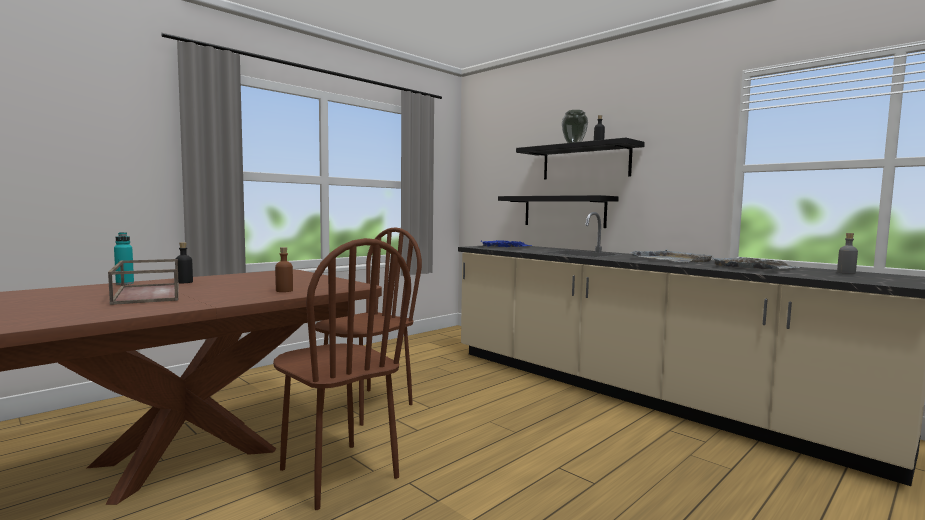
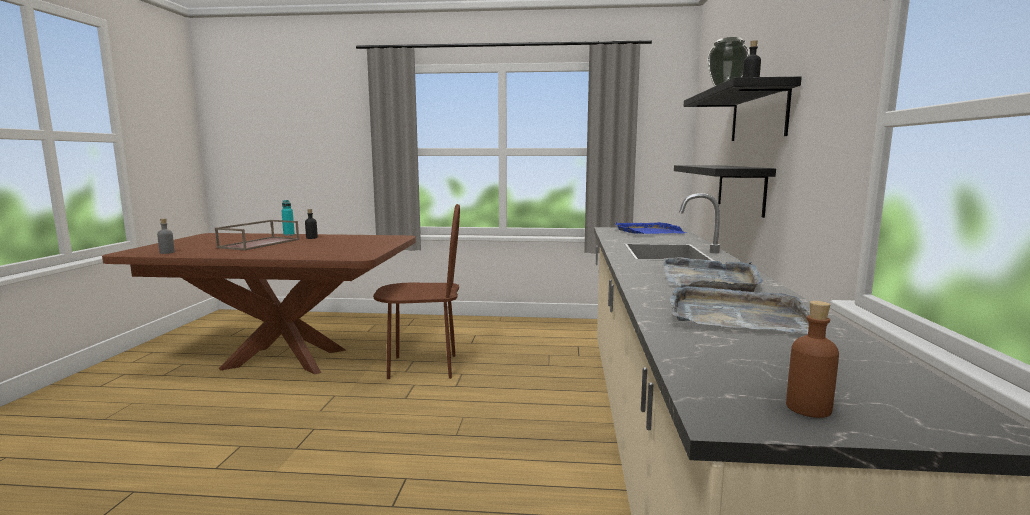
camera: 50 degrees right, 5 degrees up
(284, 291) = (310, 253): brown bottle -> brown bottle (808, 408)
(337, 474) = (304, 402): brown chair -> none
(846, 273) = (847, 367): grey bottle -> grey bottle (167, 252)

